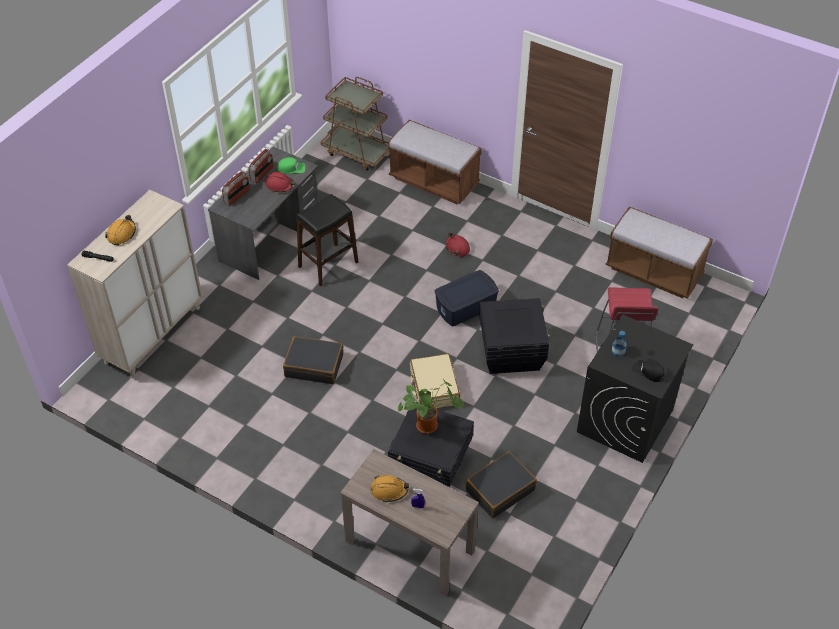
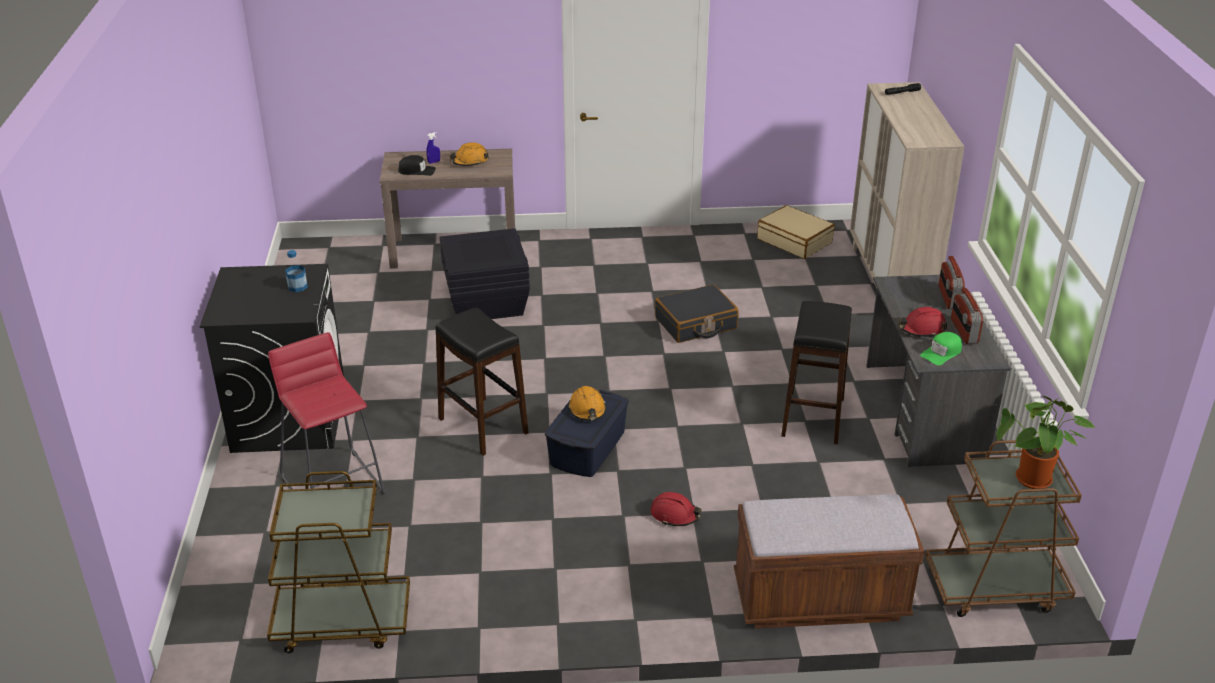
camera: 145 degrees right, 15 degrees down
(121, 234) = (917, 111): orange hard hat -> orange hard hat (587, 410)
(429, 424) = (493, 255): potted plant -> potted plant (1033, 482)
(434, 388) = (545, 357): beige suitcase -> beige suitcase (794, 241)
(500, 490) = (398, 312): black suitcase -> none
(511, 352) = (483, 426): black storage box -> black stool
(648, 371) = (248, 282): black cap -> black cap (417, 171)
(654, 272) = (342, 622): brown bench -> brown cart

